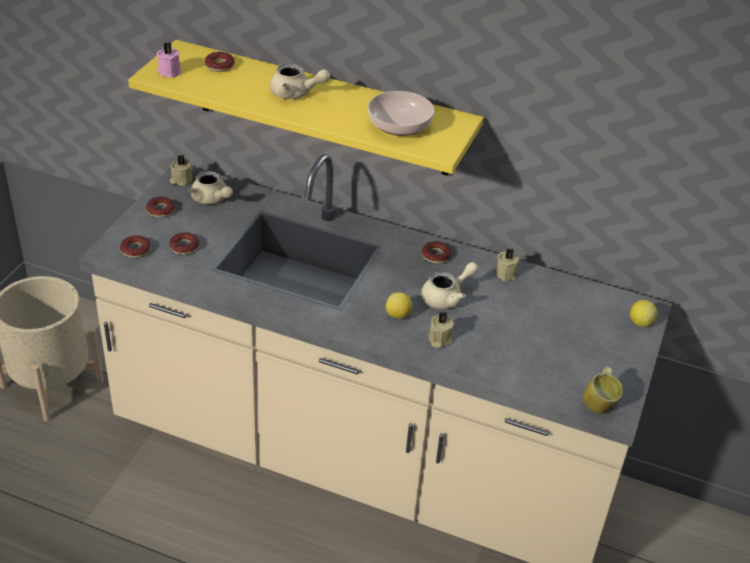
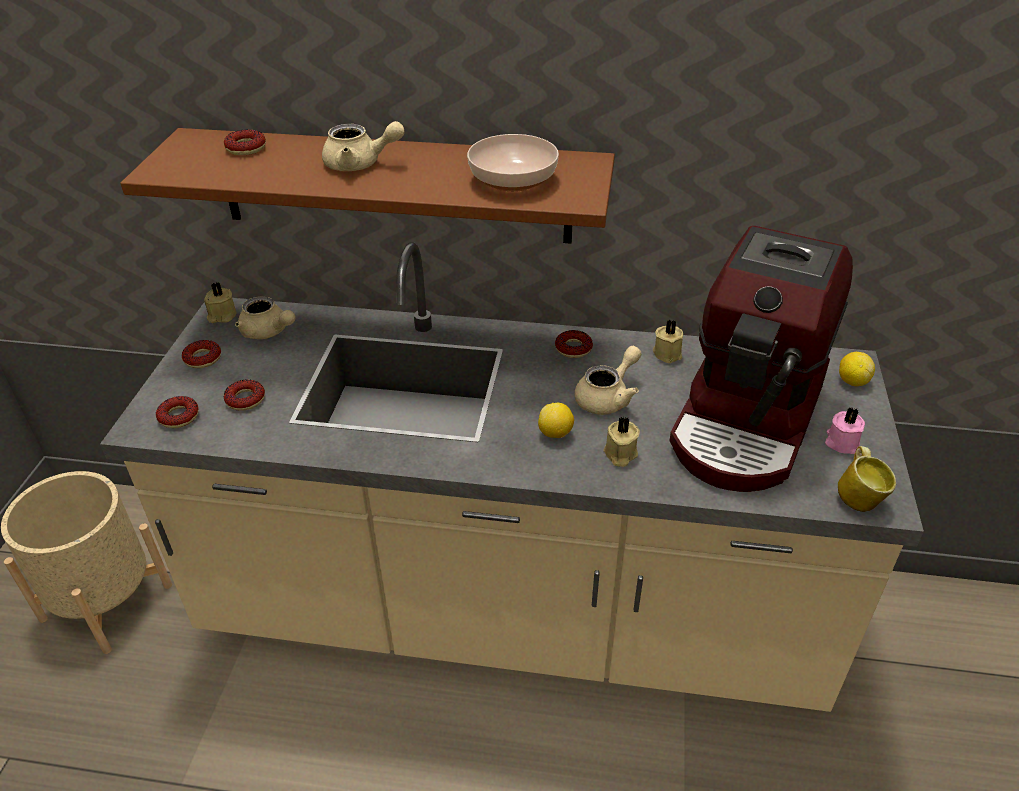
camera: 10 degrees left, 0 degrees up
(170, 71) = (178, 164): pink candle -> pink candle (841, 442)
(322, 109) = (394, 186): yellow shelf -> brown shelf
(544, 336) = (748, 422): none -> coffee machine

